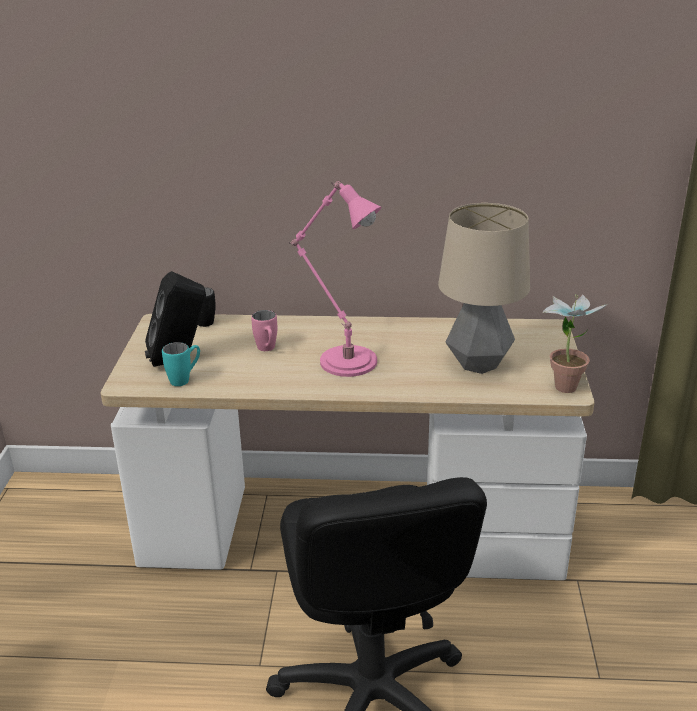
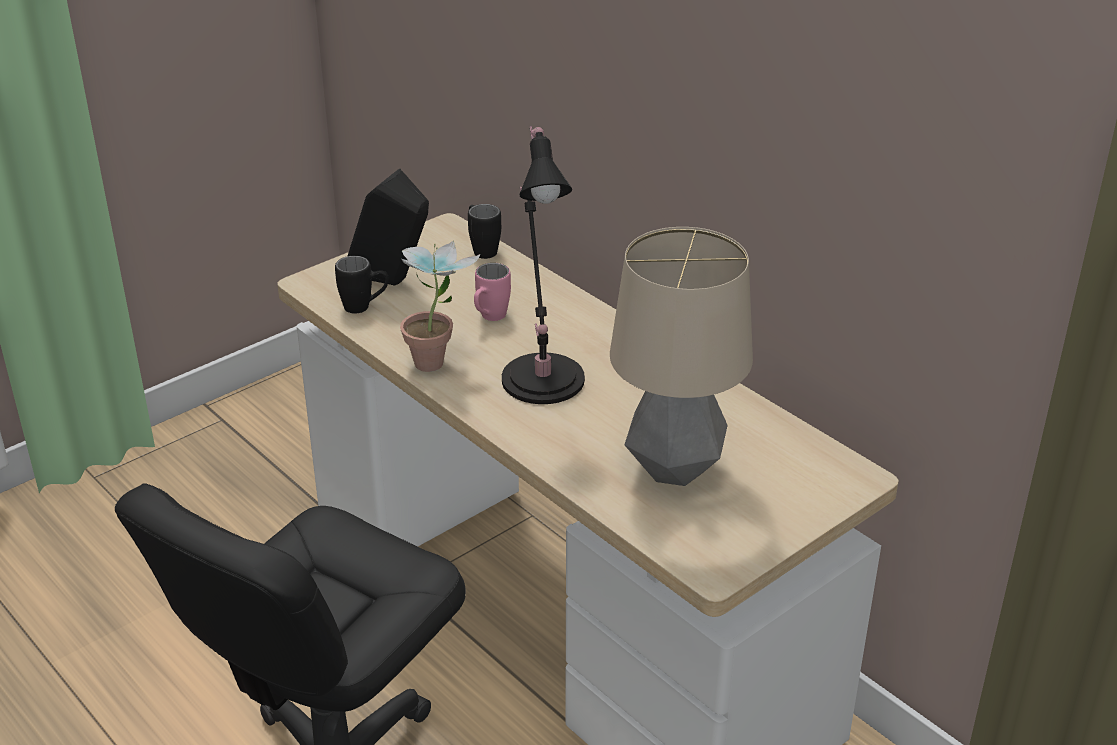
camera: 45 degrees right, 5 degrees up
(185, 379) = (365, 307): turquoise mug -> black mug
(344, 360) = (542, 375): pink table lamp -> black table lamp
(565, 383) = (732, 555): potted plant -> potted plant (439, 360)

